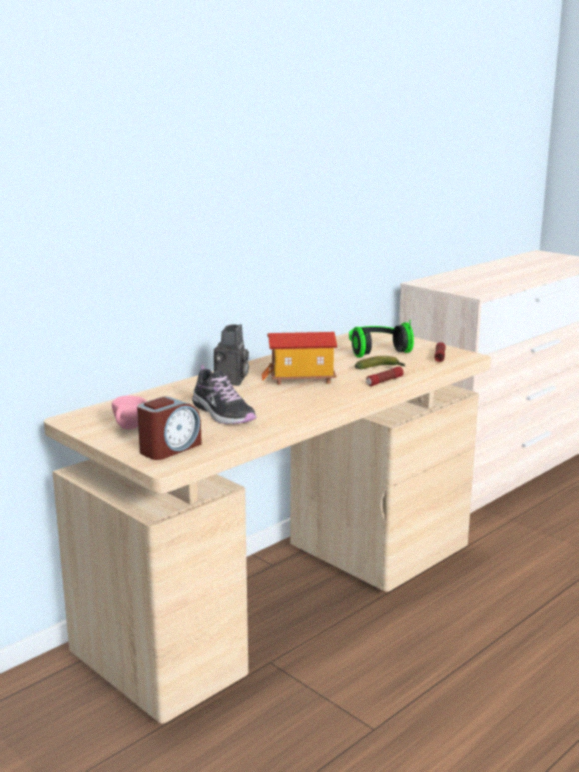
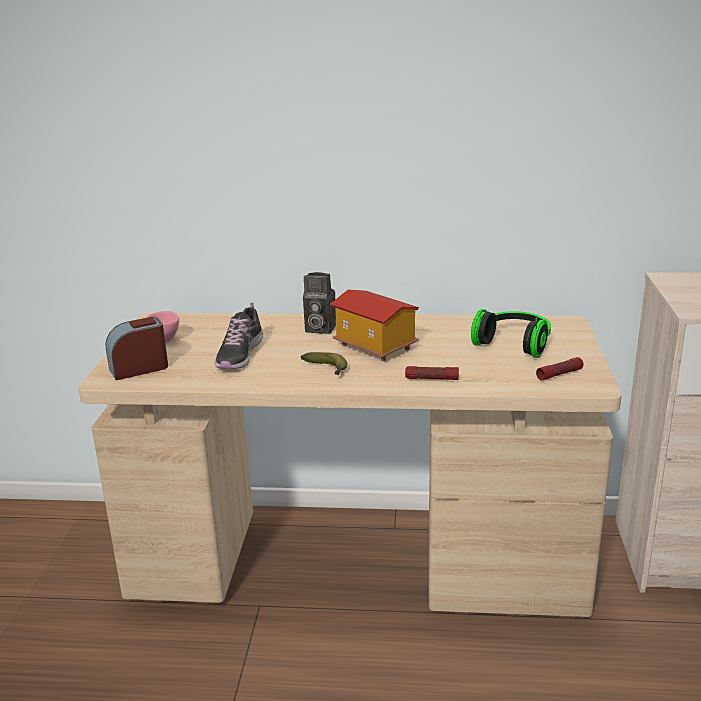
camera: 50 degrees right, 5 degrees up
(169, 448) = (139, 368): alarm clock -> alarm clock turned 150 degrees clockwise
(231, 381) = (318, 329): camera -> camera turned 45 degrees clockwise
(381, 369) = (464, 365): banana -> banana (328, 369)

